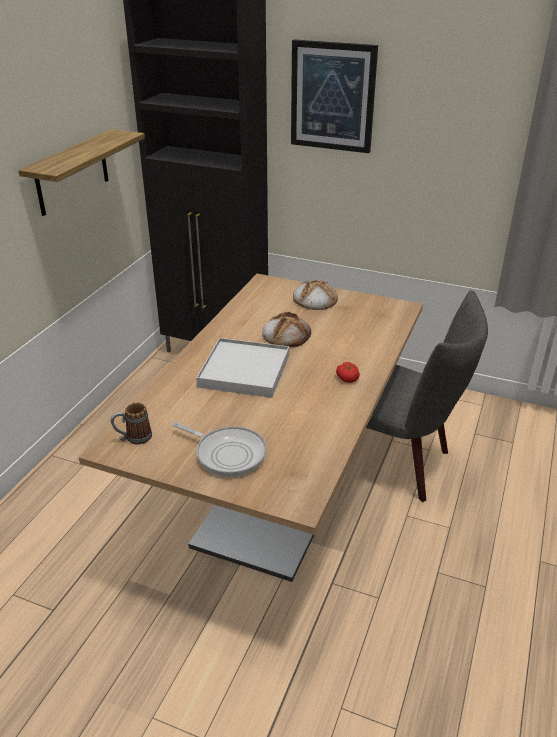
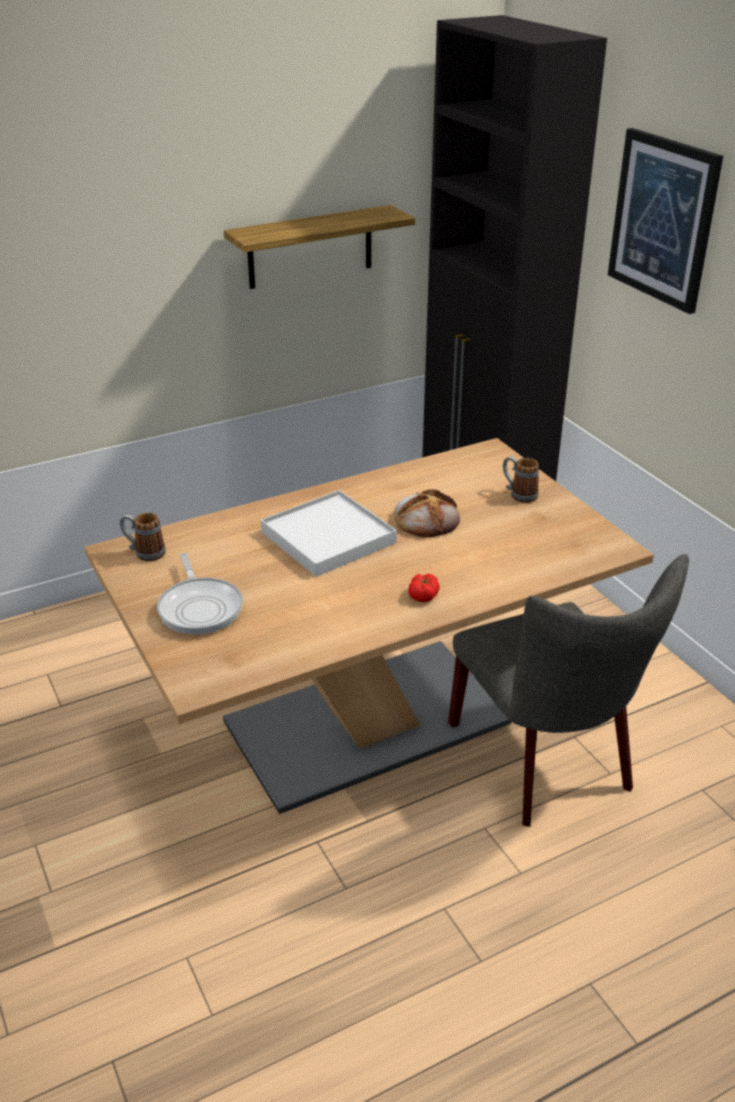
camera: 40 degrees right, 0 degrees up
(314, 300) = (518, 494): bread -> mug

